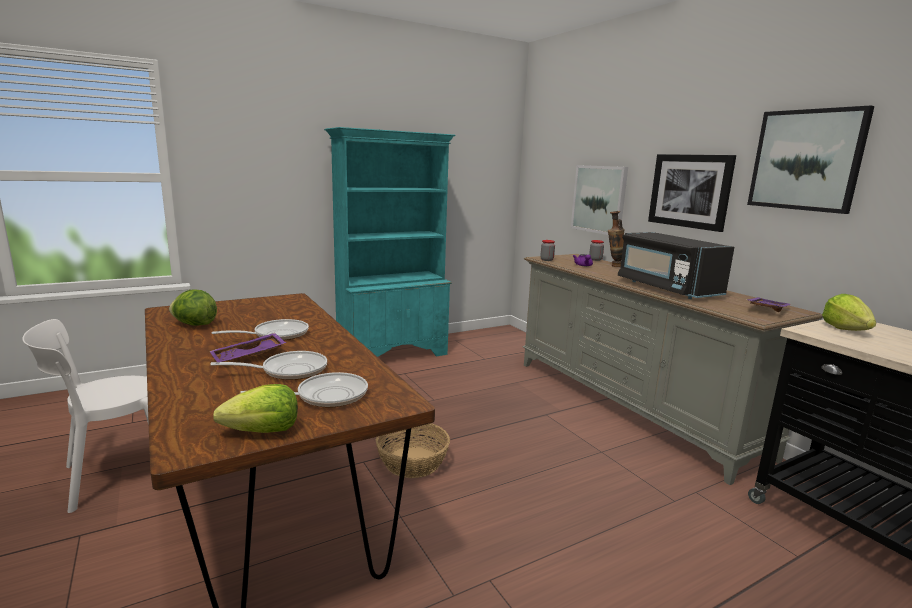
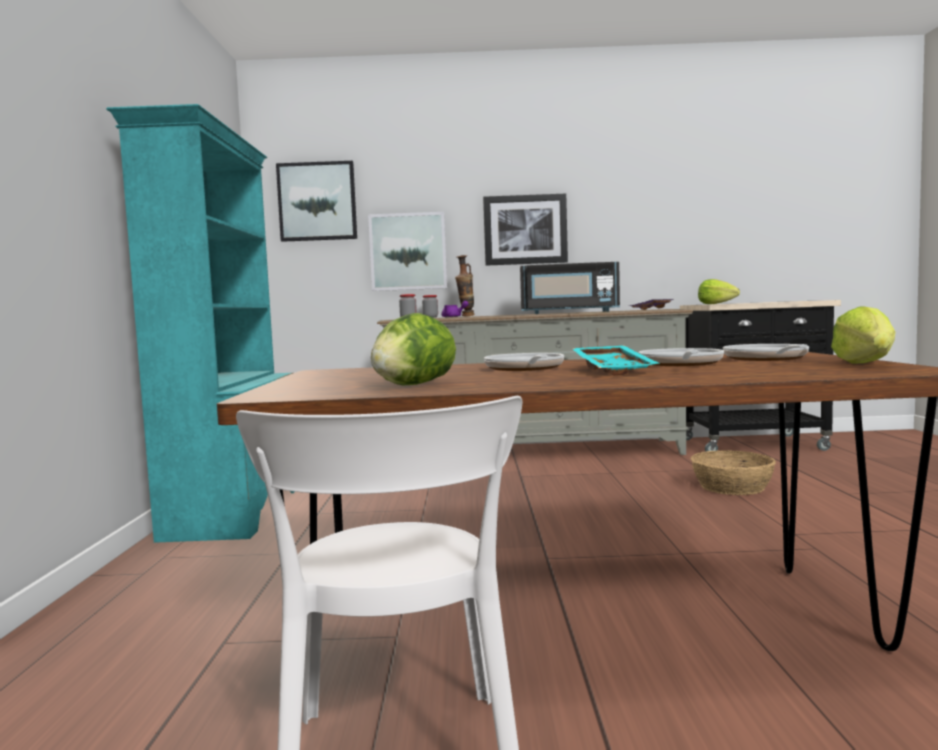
camera: 60 degrees left, 10 degrees down
(249, 357) = (615, 371): purple tray -> turquoise tray
(413, 462) = (570, 535): basket -> basket (732, 487)
(806, 160) = (624, 195): picture -> picture (317, 201)

